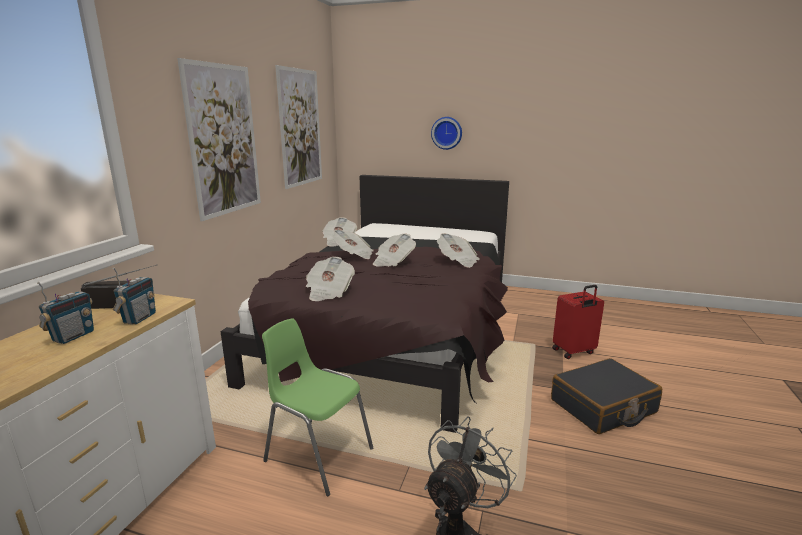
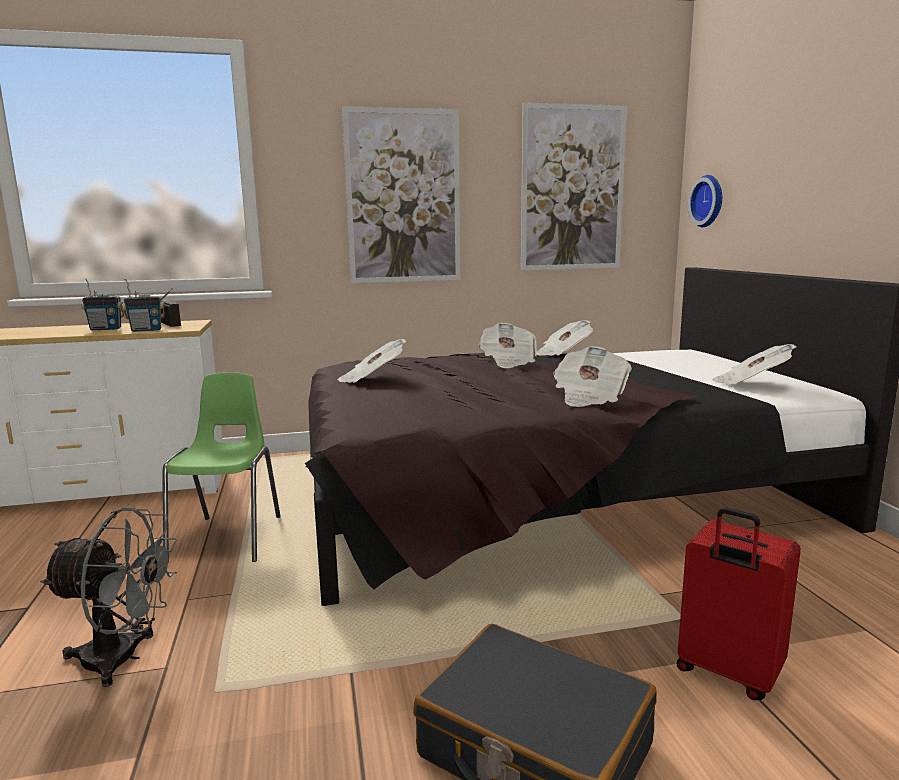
camera: 60 degrees right, 5 degrees down
(393, 262) = (520, 377): newspaper -> newspaper (751, 383)
(447, 133) = (816, 185): wall clock -> wall clock (709, 201)

